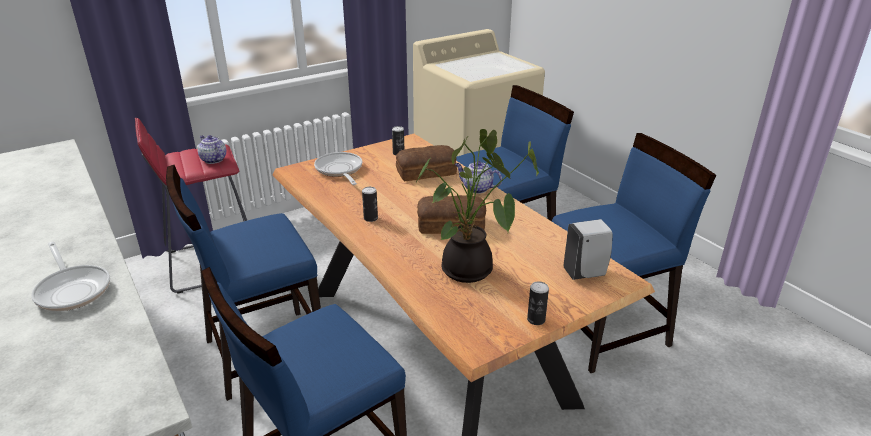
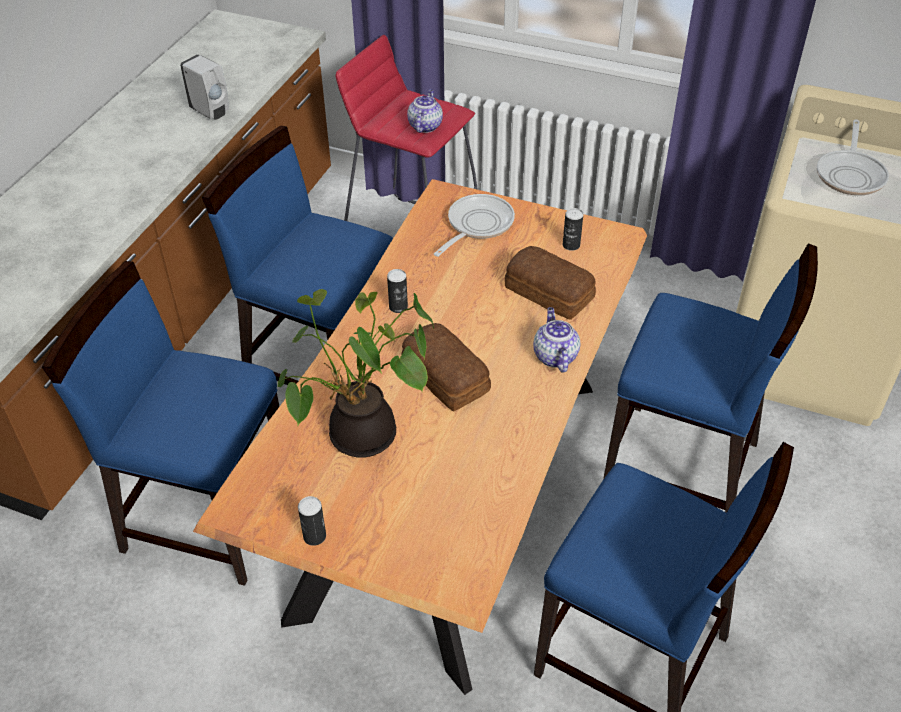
camera: 55 degrees right, 15 degrees up
(73, 289) = (98, 208): frying pan -> frying pan (850, 174)
(586, 273) = (445, 544): white soap dispenser -> white soap dispenser (211, 112)

